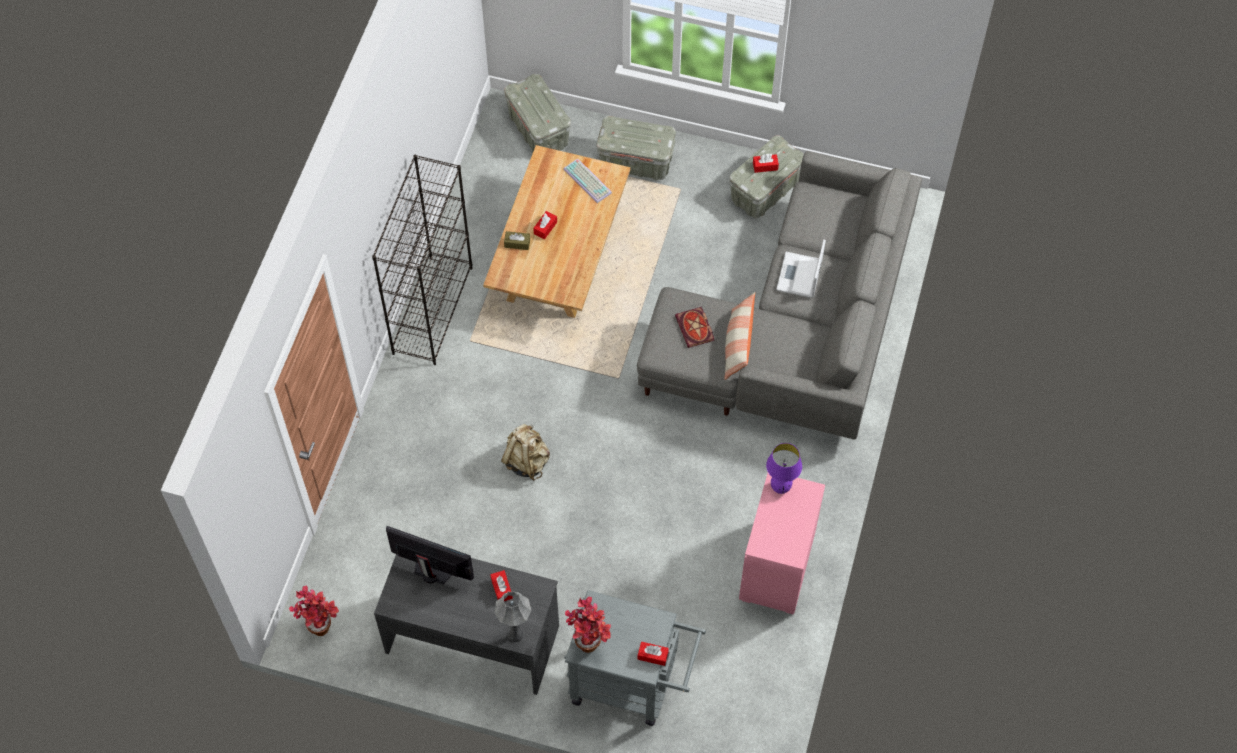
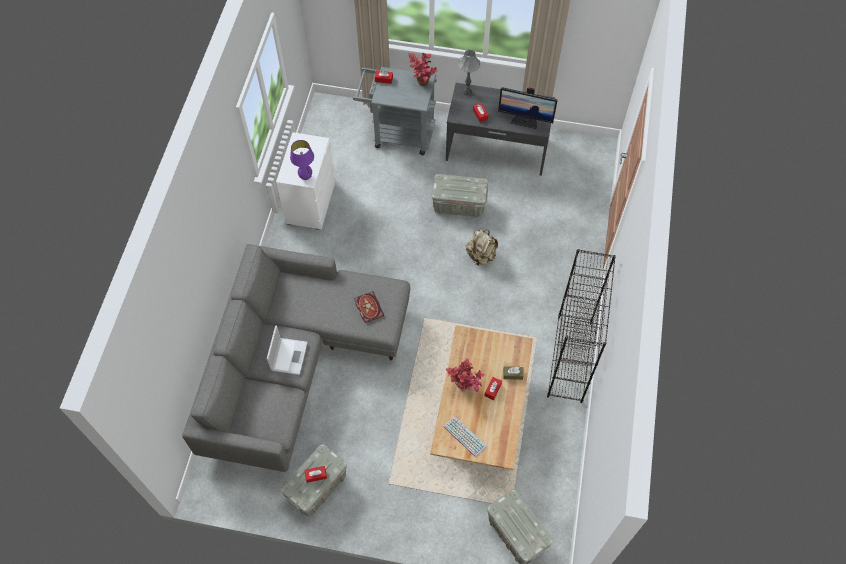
camera: 175 degrees right, 0 degrees up
(319, 623) = (591, 151): potted plant -> potted plant (465, 389)
(636, 162) = (428, 508): grey storage box -> grey storage box (458, 205)
(737, 344) = (336, 298): pillow -> none
(777, 567) = (311, 202): pink dresser -> white dresser

